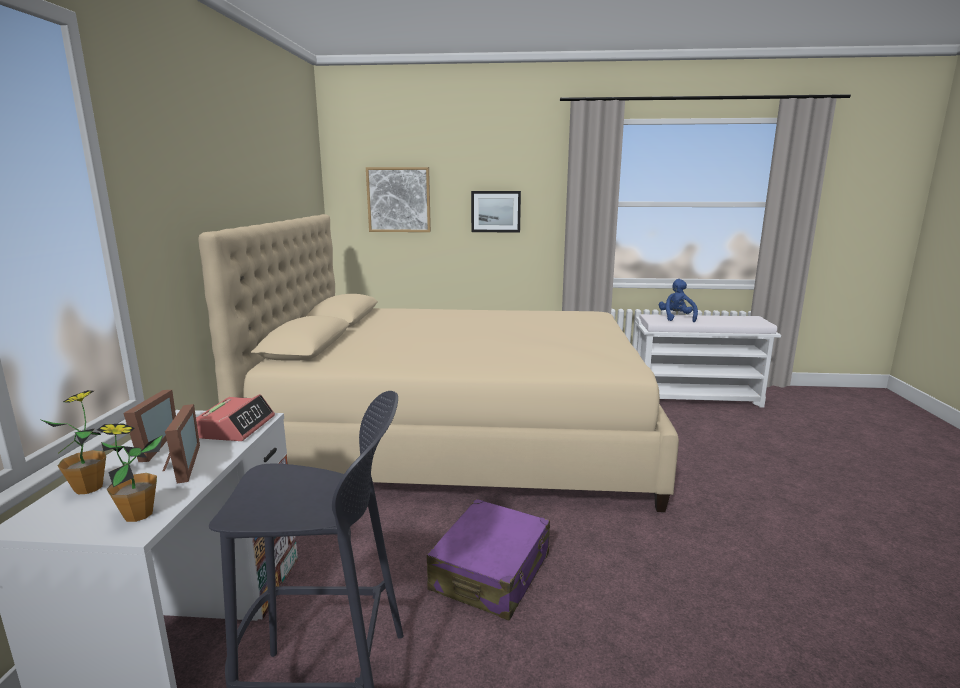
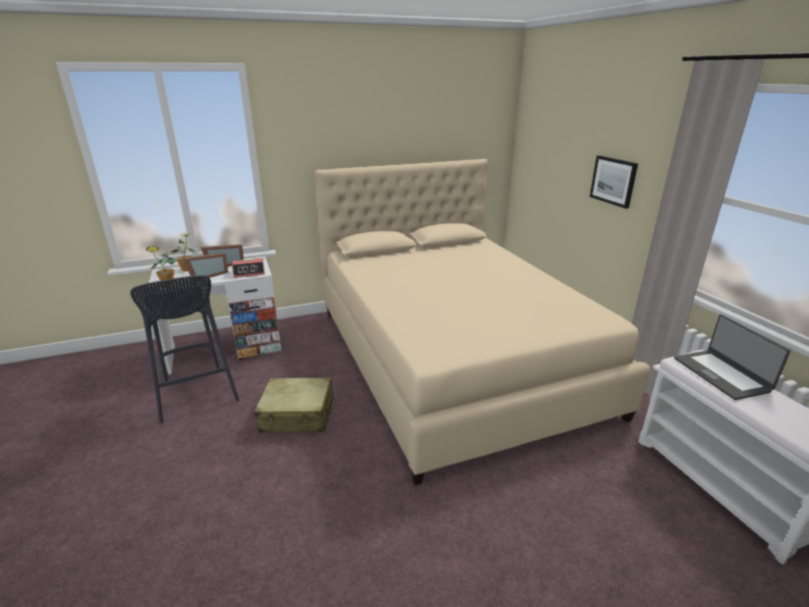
camera: 65 degrees right, 10 degrees up
(399, 200) = (551, 153): picture -> none
(491, 572) = (297, 415): purple suitcase -> beige suitcase
(676, 318) = (721, 374): blue plush toy -> laptop

